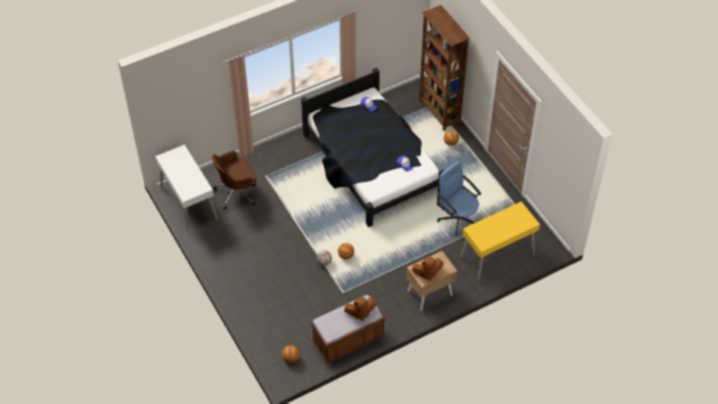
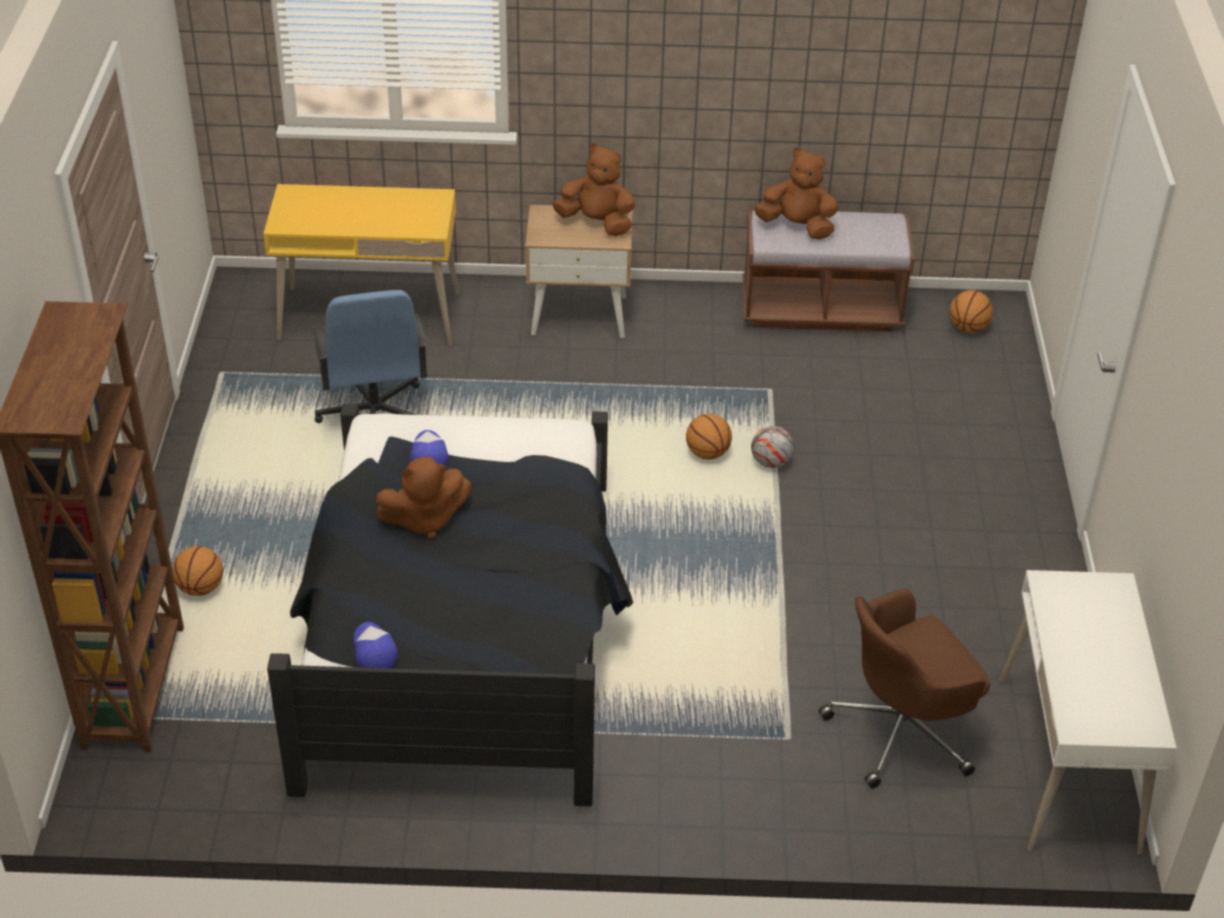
camera: 150 degrees left, 10 degrees down
(237, 192) = (902, 731): brown office chair -> brown office chair turned 150 degrees clockwise
(387, 143) = (424, 520): none -> brown plush toy

